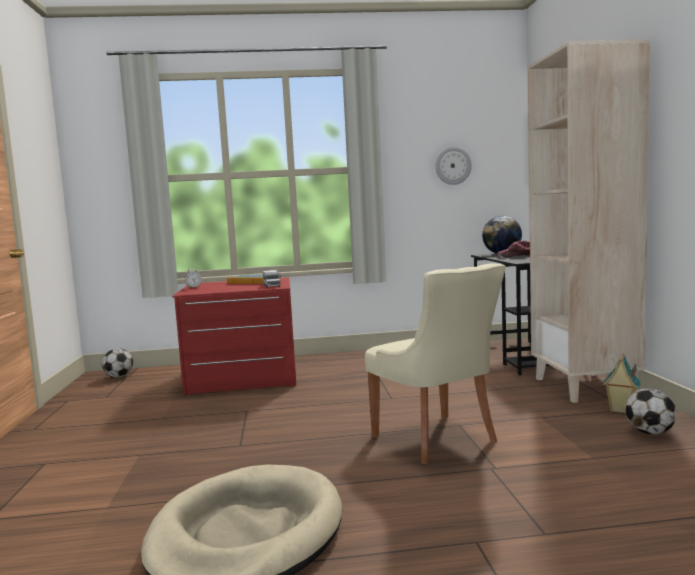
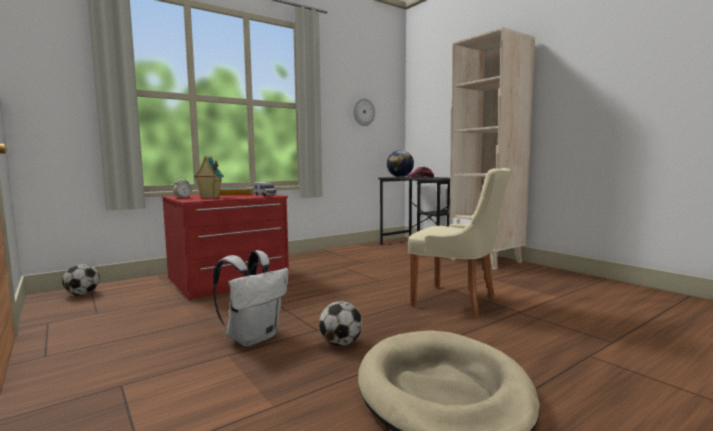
camera: 30 degrees left, 0 degrees up
(179, 442) = (253, 337): none -> white backpack
(621, 410) = (526, 270): toy house -> toy house (209, 197)
(650, 432) = (560, 279): football -> football (341, 343)

